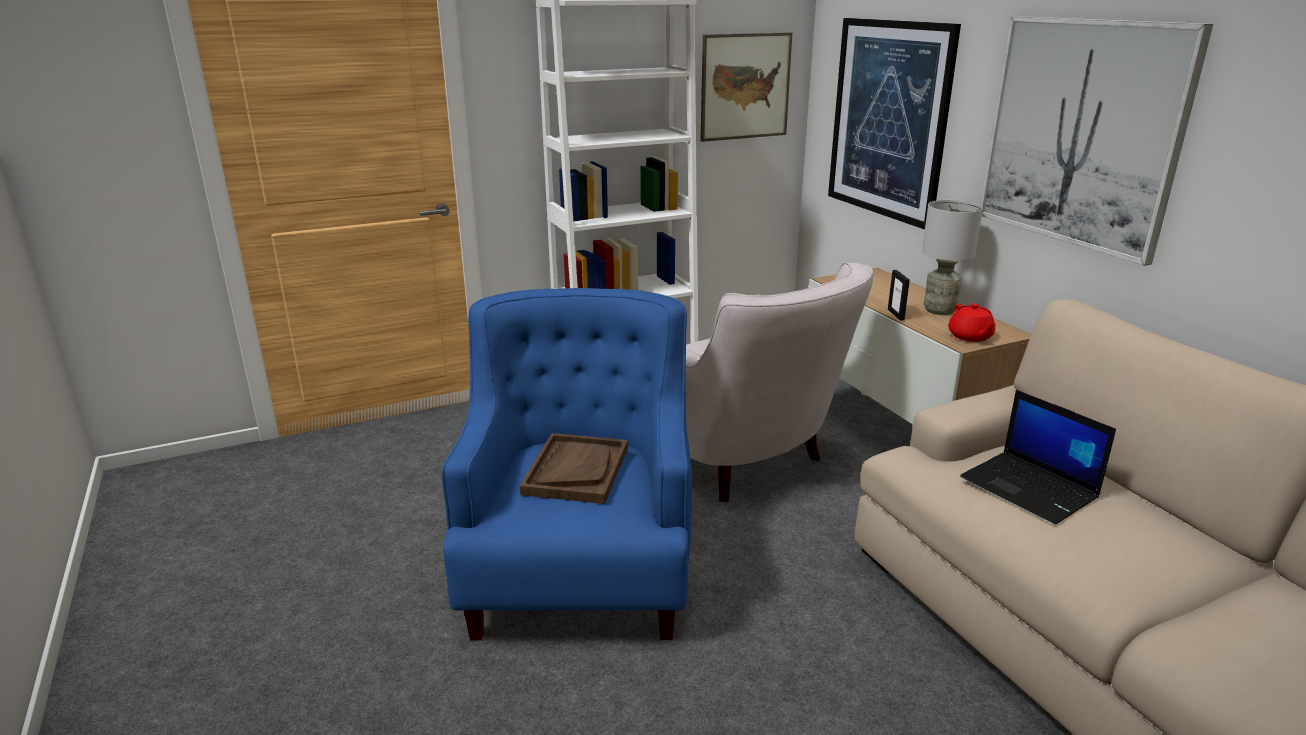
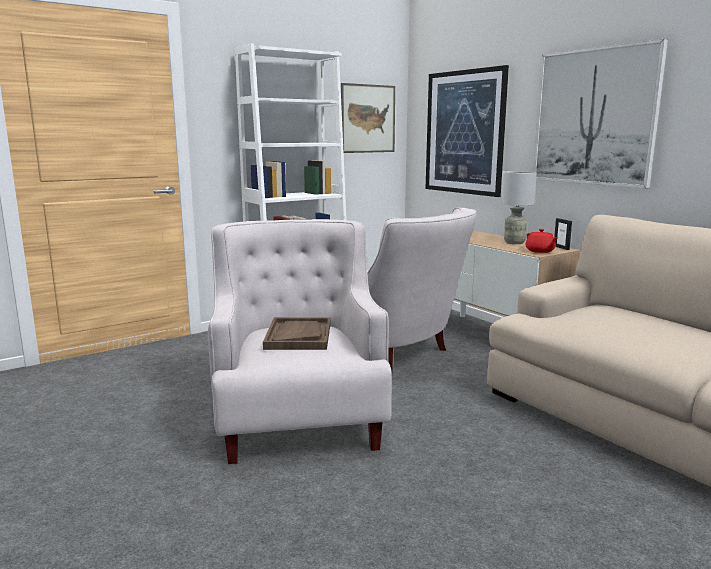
camera: 10 degrees left, 10 degrees down
(580, 566) = (298, 416): blue armchair -> white armchair
(896, 314) = (488, 245): picture frame -> picture frame (561, 248)
(1030, 488) = (606, 321): laptop -> none

